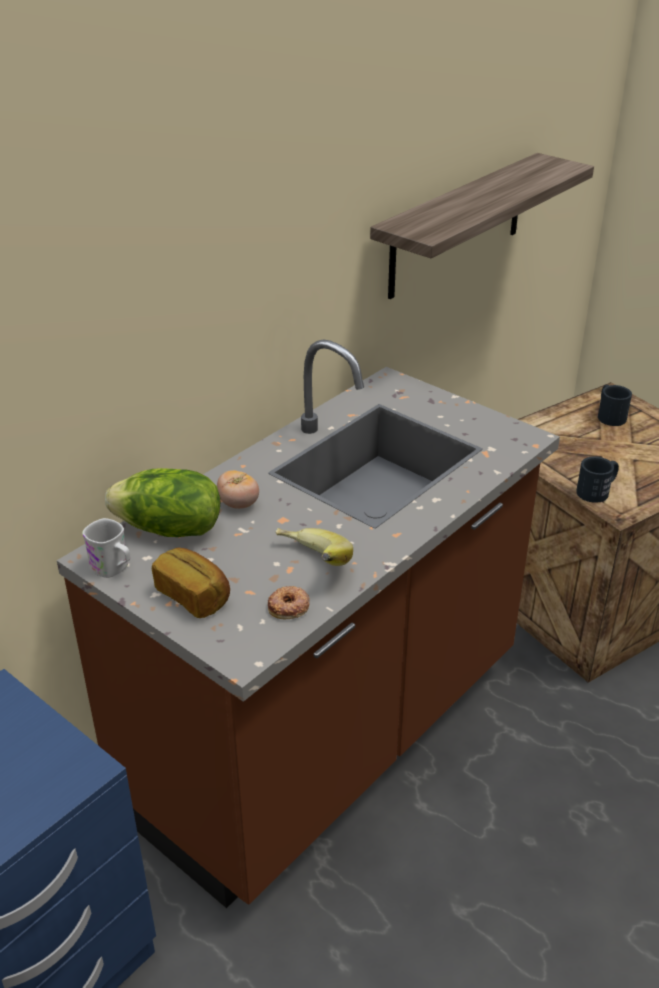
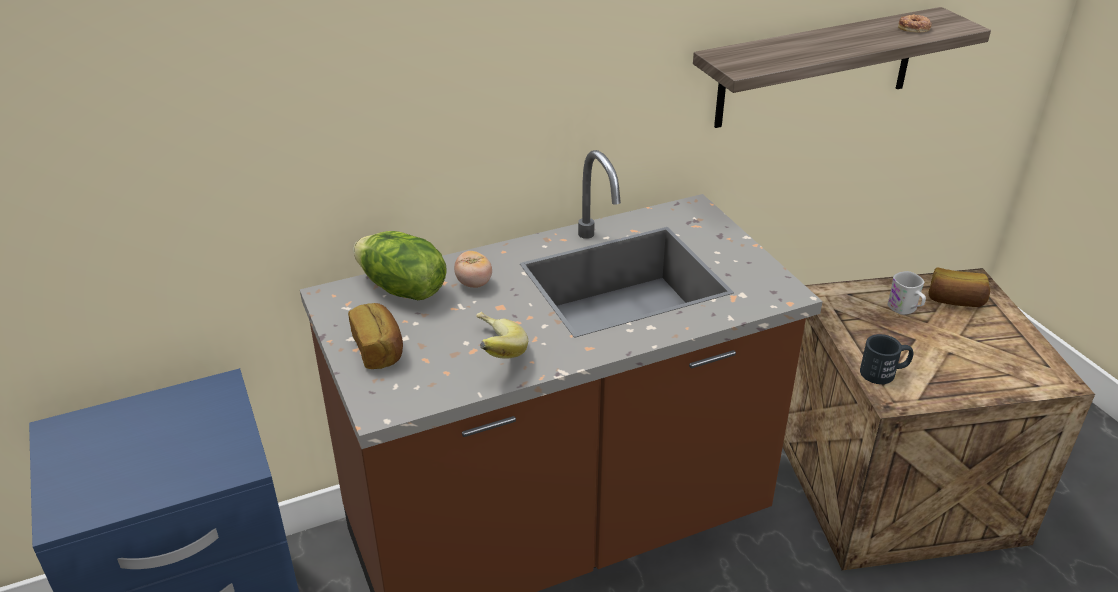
camera: 25 degrees right, 0 degrees up
(113, 568) = (335, 308): white mug -> white mug (905, 309)
(289, 606) = (447, 382): donut -> donut (914, 28)
(609, 415) = (955, 301): black mug -> bread

